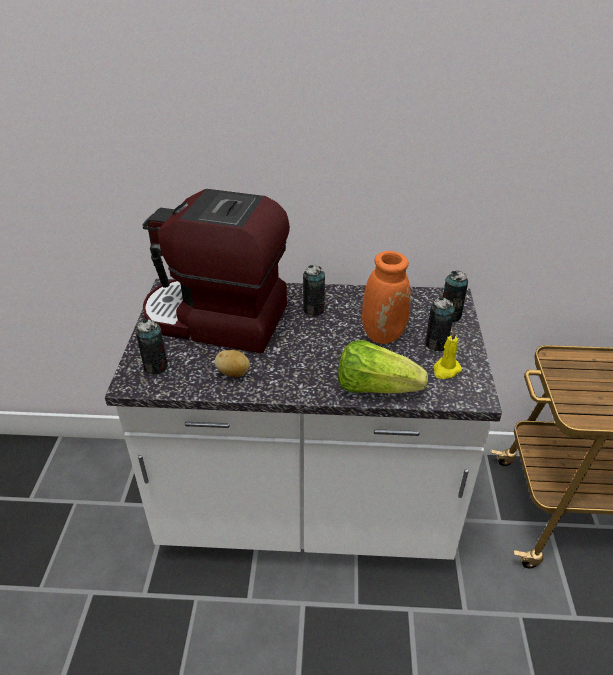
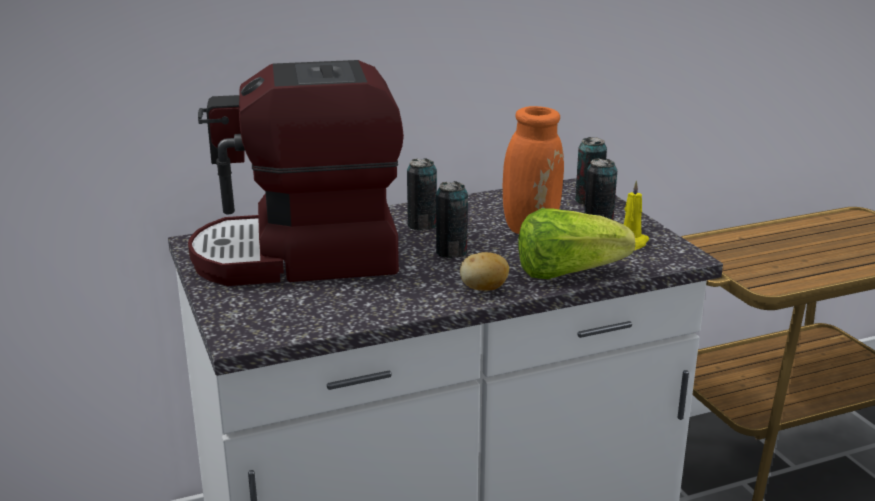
camera: 25 degrees left, 15 degrees down
(156, 367) = (262, 316): can -> can (451, 252)
(233, 373) = (378, 298): potato -> potato (484, 289)

